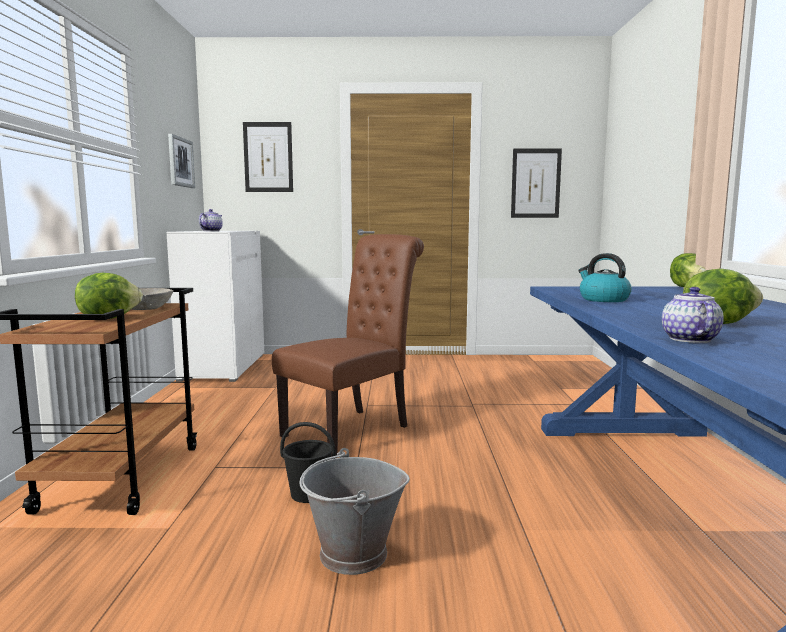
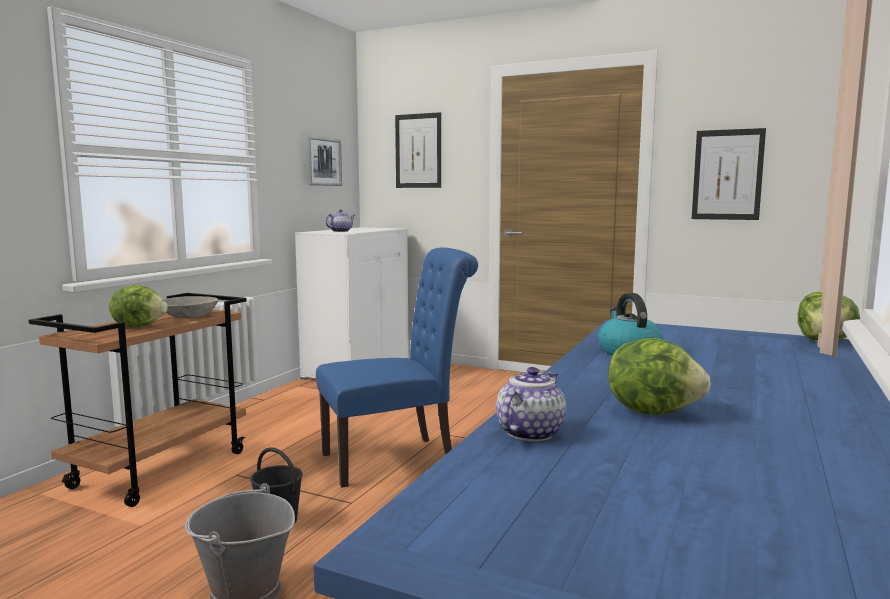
camera: 25 degrees right, 0 degrees up
(352, 429) = (396, 459): brown chair -> blue chair

